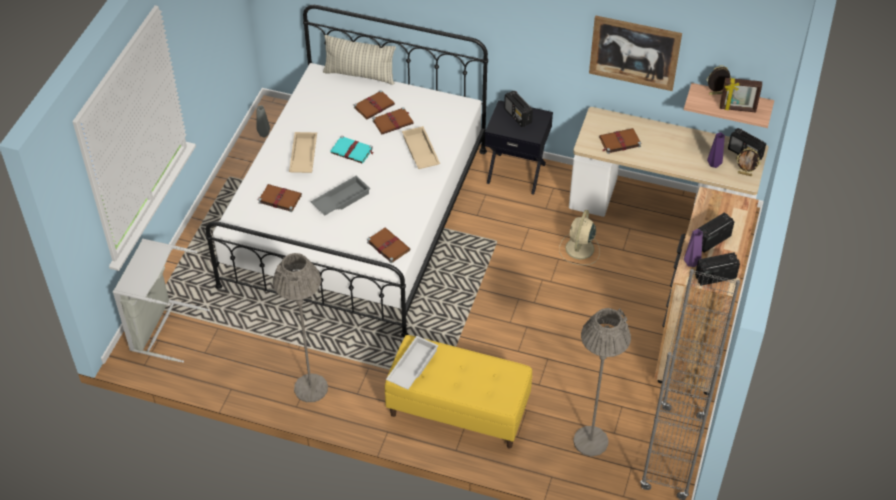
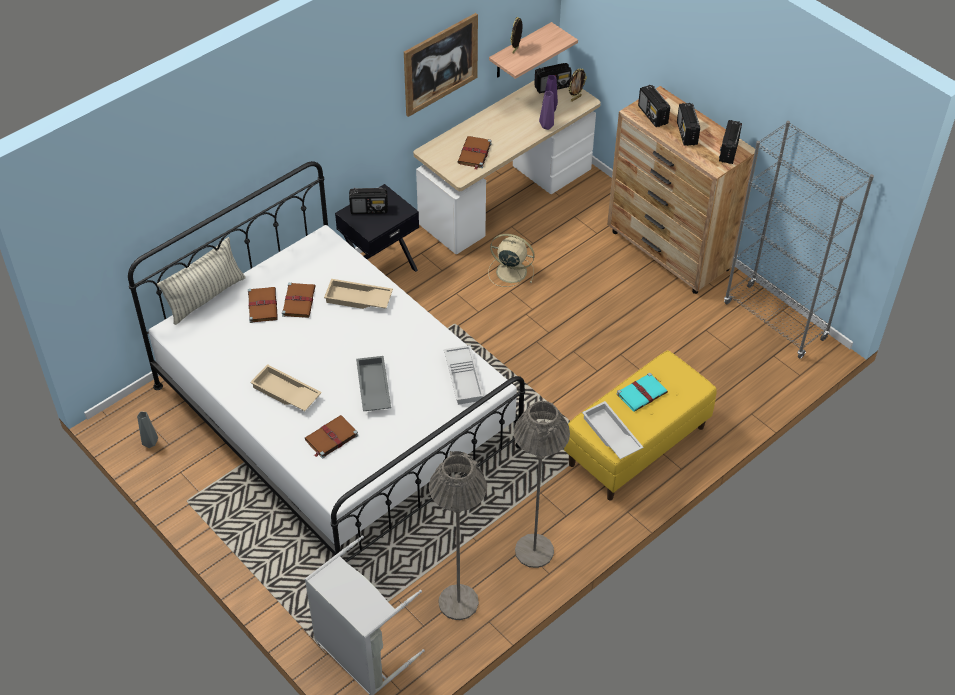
camera: 60 degrees left, 0 degrees up
(352, 151) = (312, 350): turquoise book -> turquoise book (642, 393)
(388, 246) = (464, 378): brown book -> white tray
(579, 249) = (510, 271): beige fan -> beige fan turned 150 degrees clockwise
(590, 441) = (730, 368): grey floor lamp -> grey floor lamp (458, 602)
(691, 263) = (704, 158): purple vase -> purple vase (547, 127)
(714, 209) = (653, 115): none -> radio
(737, 109) = (544, 46): picture frame -> none

